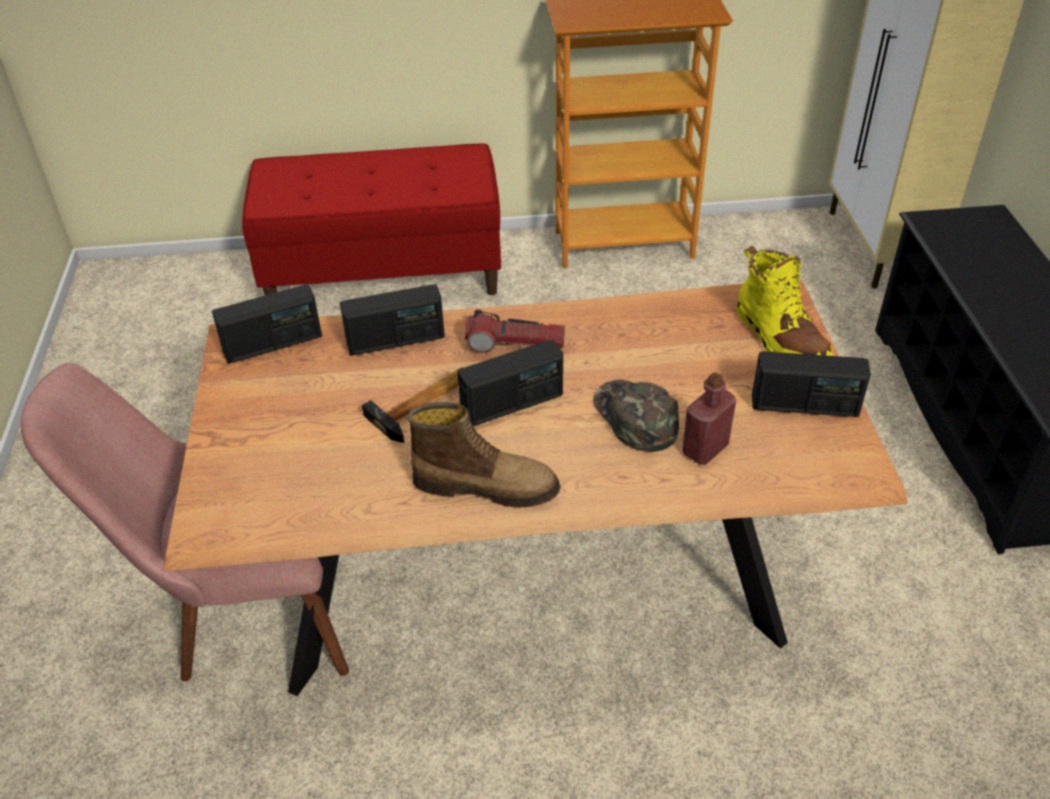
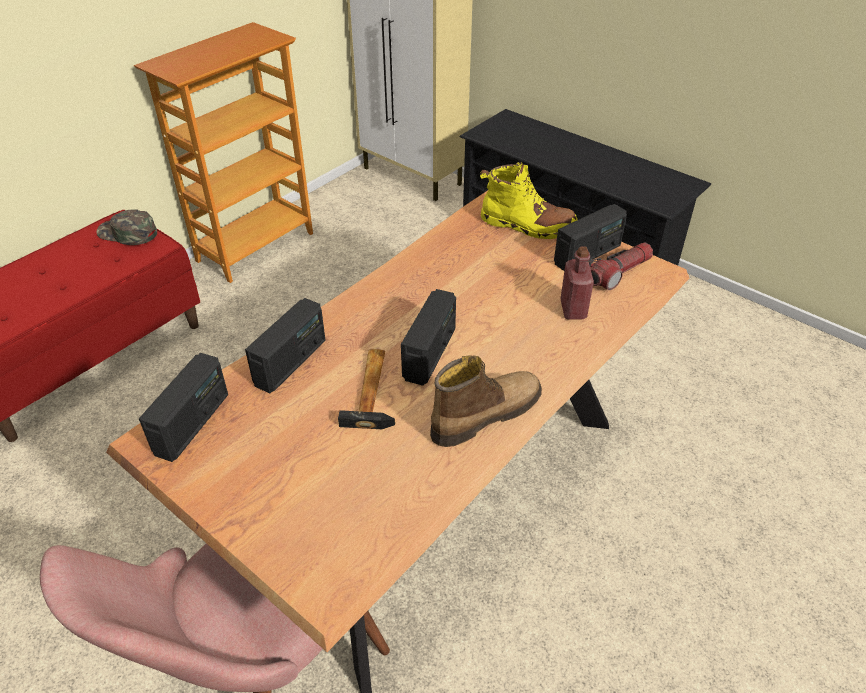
camera: 45 degrees left, 0 degrees up
(515, 344) = (379, 316): flashlight -> flashlight (618, 273)
(634, 418) = (512, 316): green cap -> green cap (127, 233)

